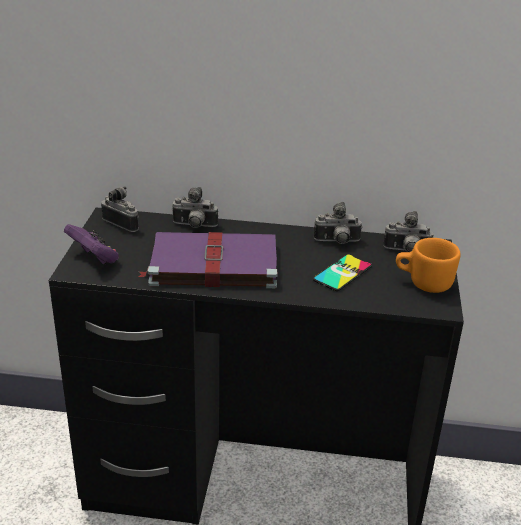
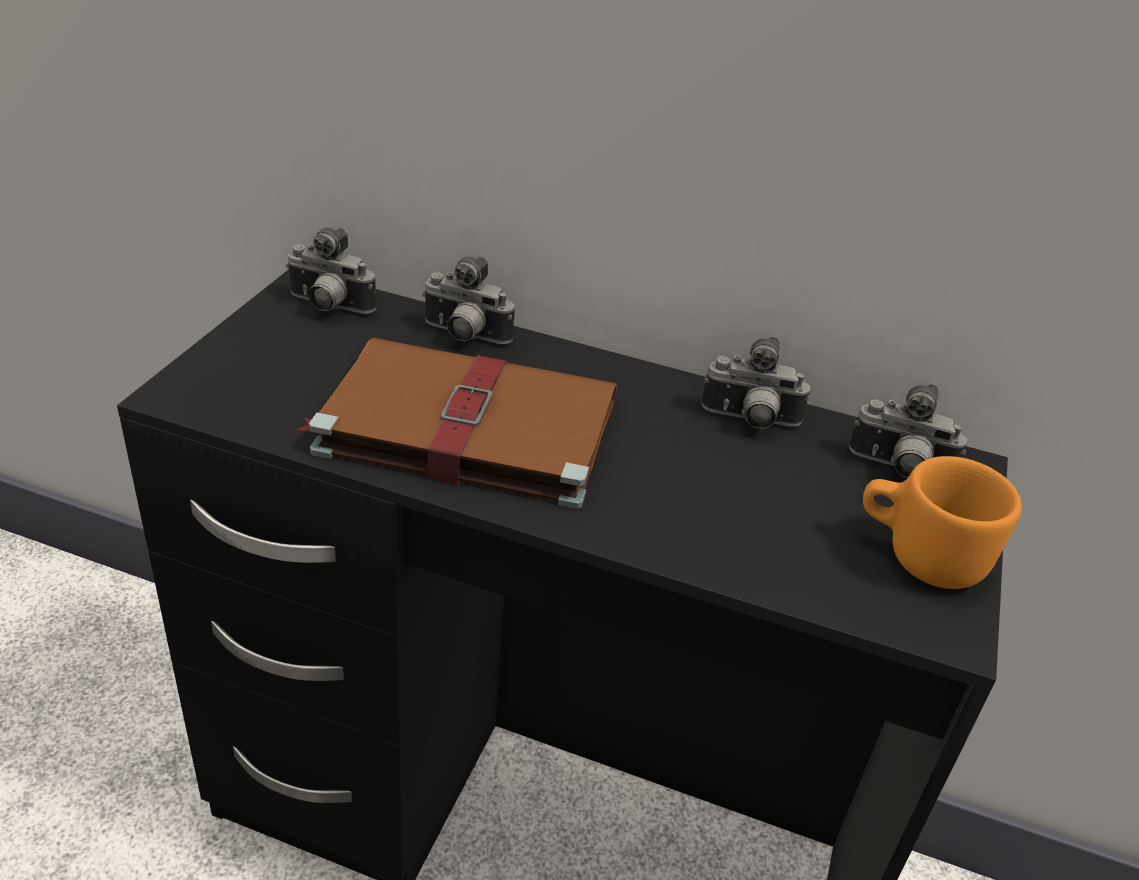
camera: 10 degrees right, 5 degrees up
(94, 259) = (232, 374): purple game controller -> none
(124, 223) = (328, 307): camera -> camera turned 150 degrees clockwise
(211, 264) = (463, 426): purple book -> brown book
(342, 273) = (739, 497): phone -> none

